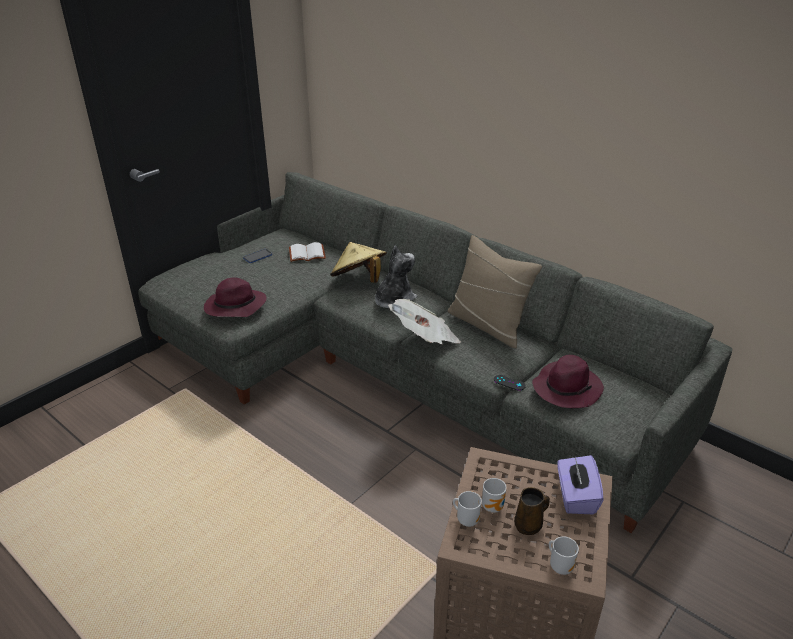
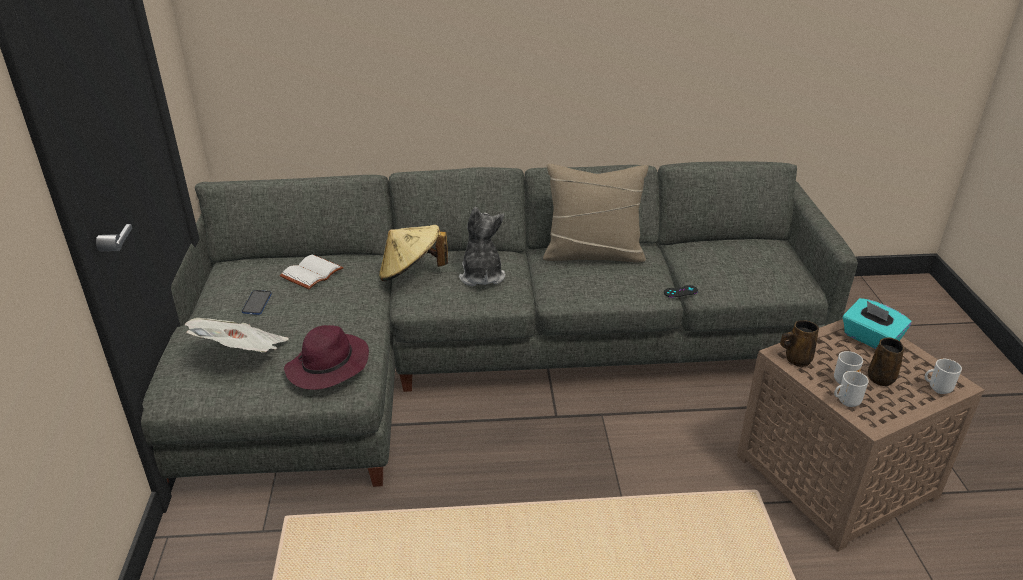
camera: 45 degrees left, 0 degrees up
(425, 338) = (565, 292): newspaper -> newspaper (243, 354)
(486, 469) = (796, 359): none -> brown mug
(566, 388) = (727, 271): purple hat -> none
(575, 497) = (870, 339): purple tissue box -> turquoise tissue box

